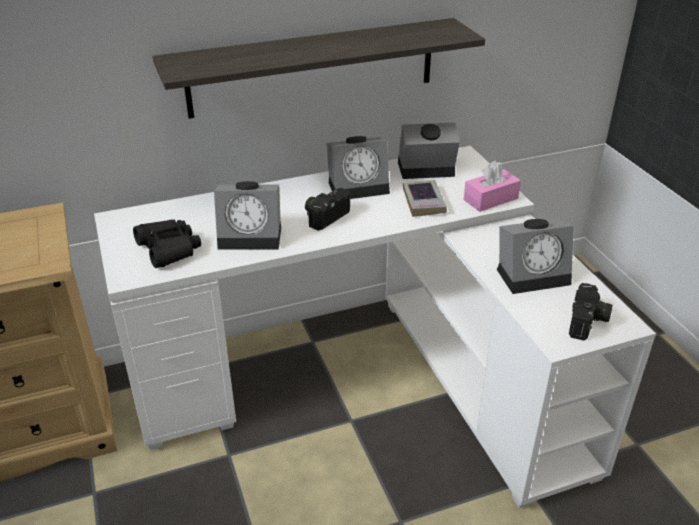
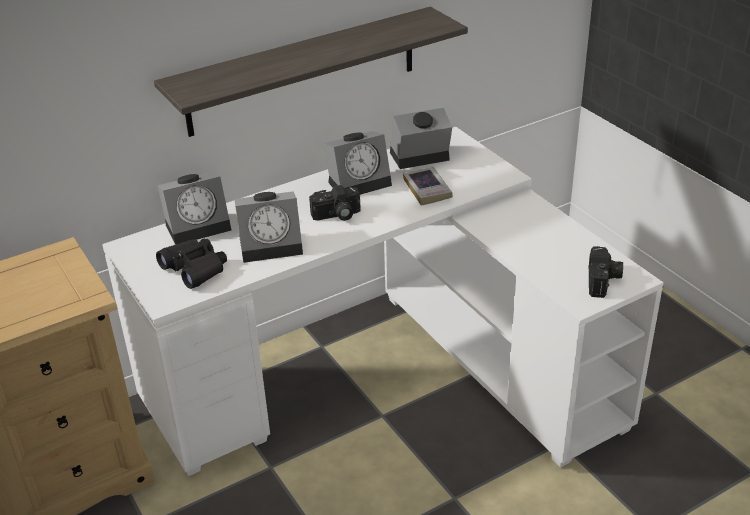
camera: 10 degrees left, 0 degrees up
(325, 215) = (336, 215): camera -> camera turned 135 degrees counterclockwise
(490, 199) = (490, 179): pink tissue box -> none
(533, 274) = (545, 245): alarm clock -> alarm clock (199, 225)

